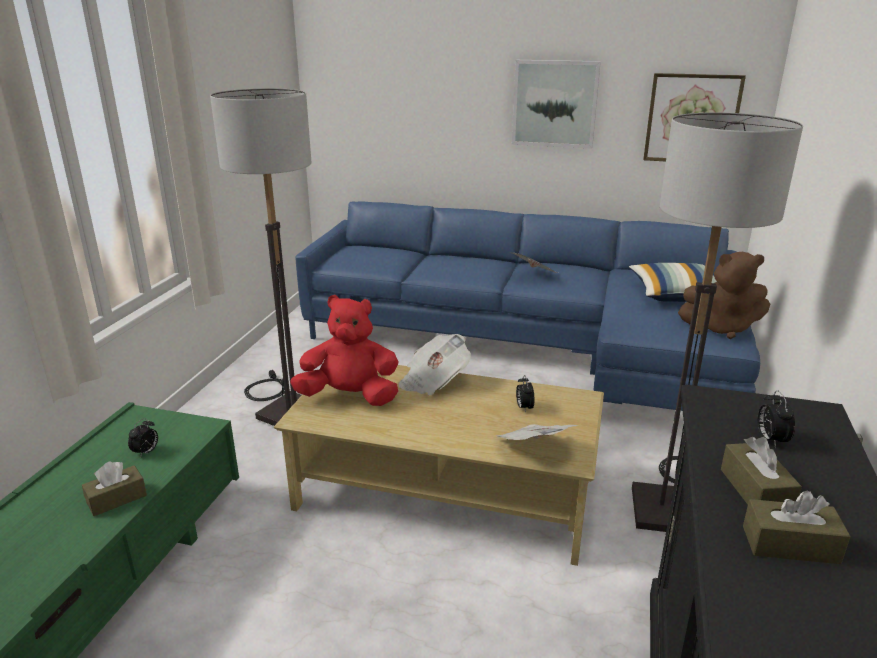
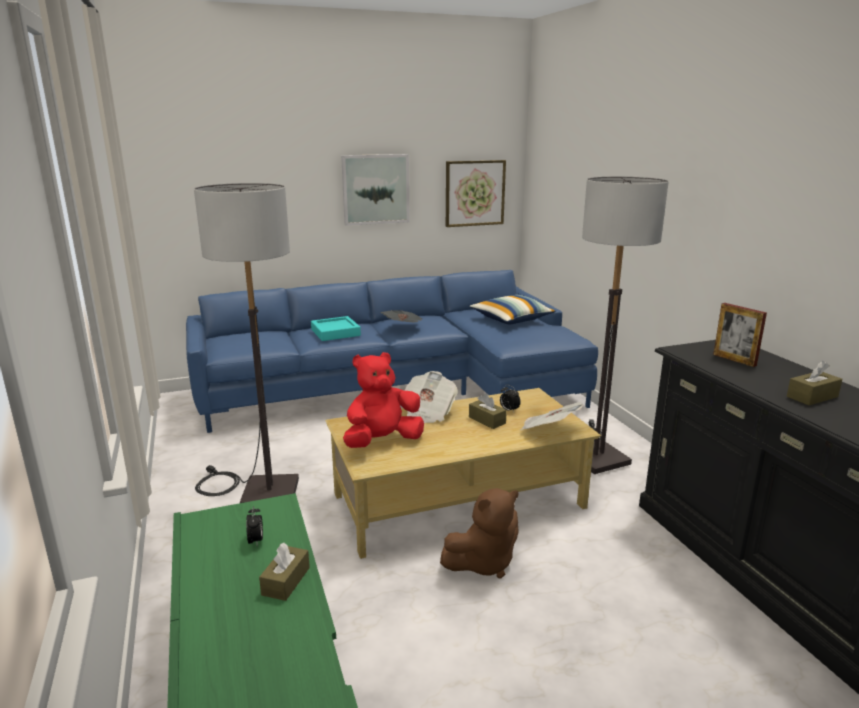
camera: 35 degrees left, 5 degrees down
(456, 266) = (335, 332): none -> turquoise tray
(721, 328) = (561, 332): brown plush toy -> brown plush toy (483, 562)
(755, 490) = (765, 381): brown tissue box -> brown tissue box (487, 420)
(770, 439) = (734, 360): alarm clock -> picture frame

